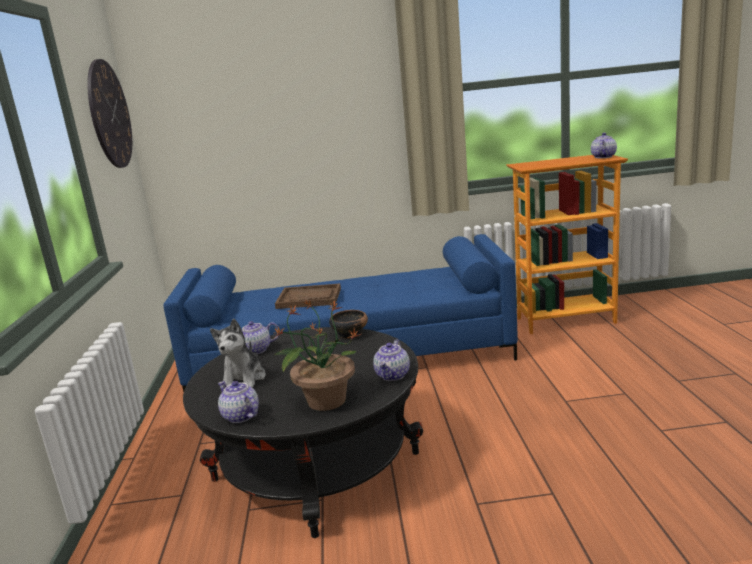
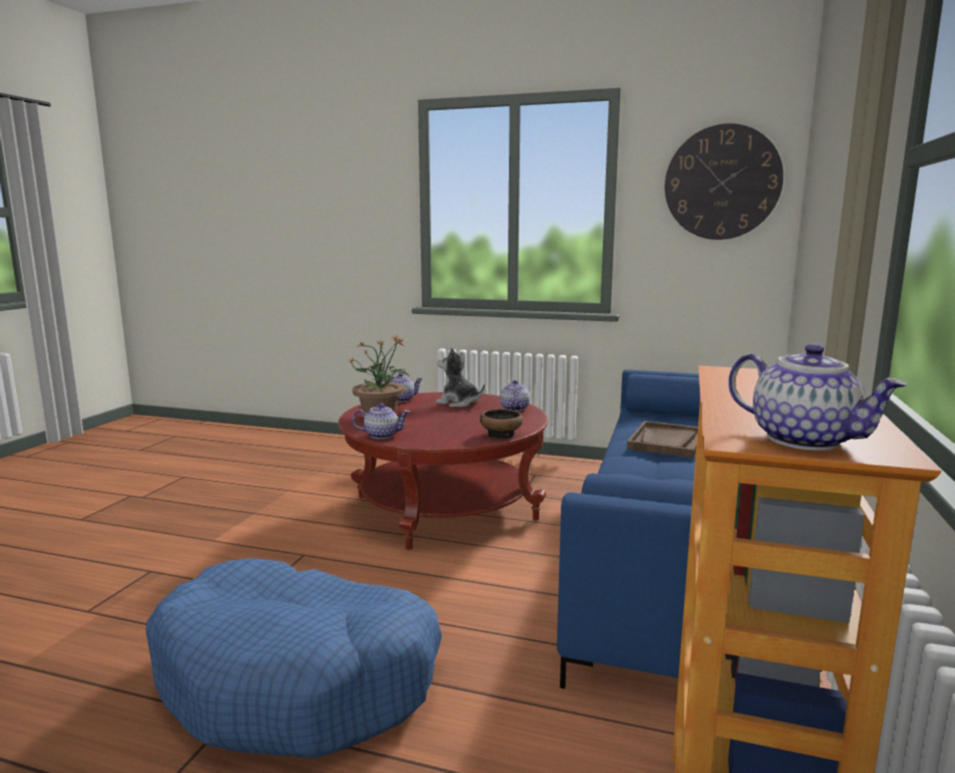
camera: 110 degrees right, 5 degrees down
(316, 466) = (444, 507): black coffee table -> red coffee table
(393, 375) = (382, 435): teapot -> teapot turned 135 degrees clockwise
(608, 425) = (298, 679): none -> blue dog bed

